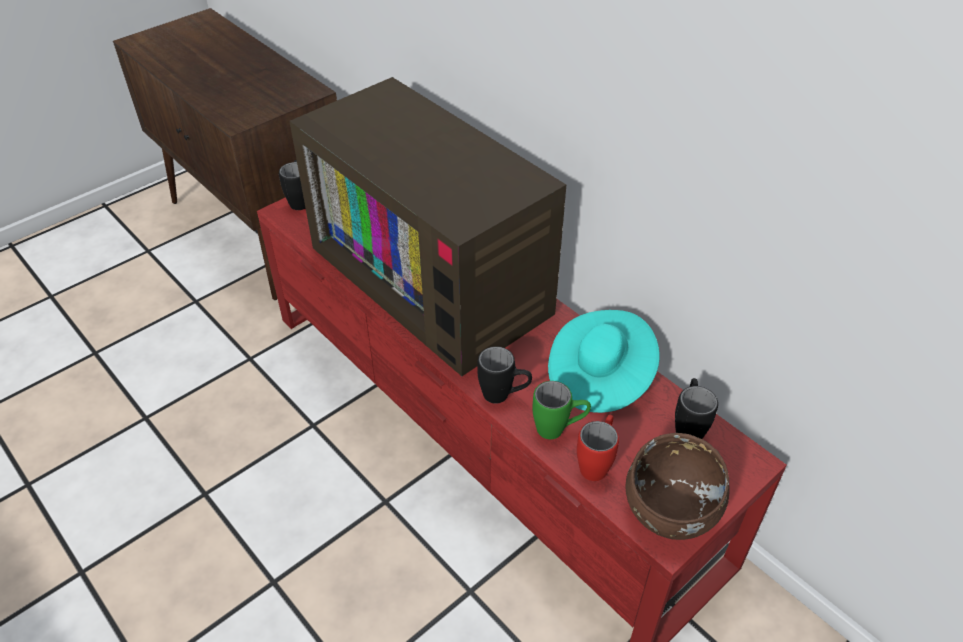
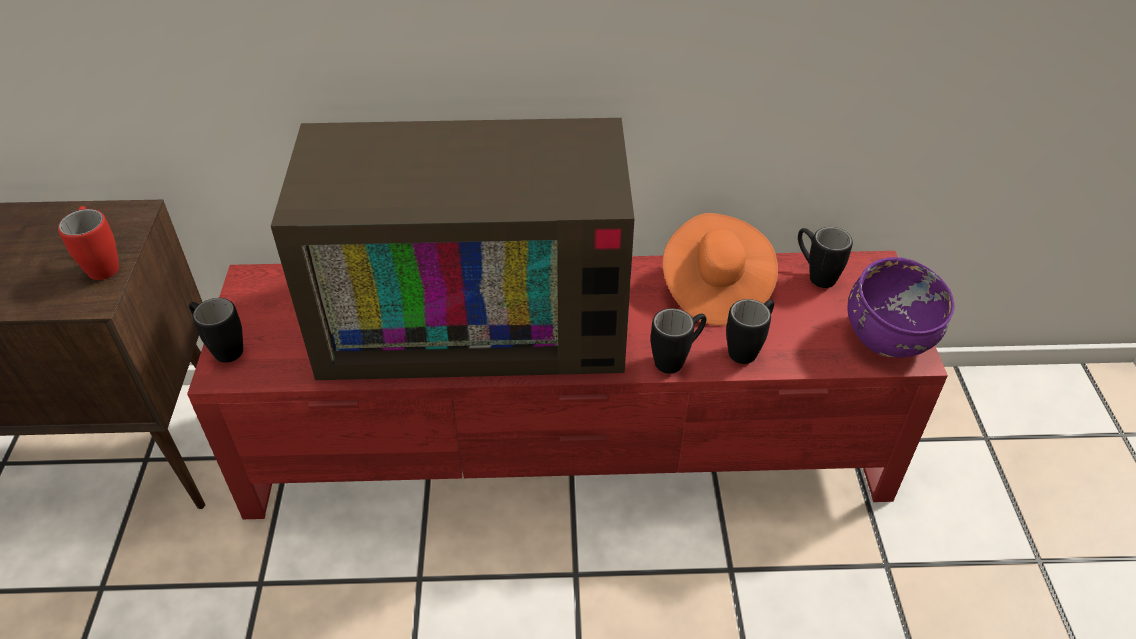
camera: 50 degrees left, 0 degrees up
(559, 429) = (748, 348): green mug -> black mug
(596, 462) = (804, 348): red mug -> red mug (102, 263)
(599, 377) = (714, 289): turquoise hat -> orange hat
(670, 510) = (887, 337): brown bowl -> purple bowl

